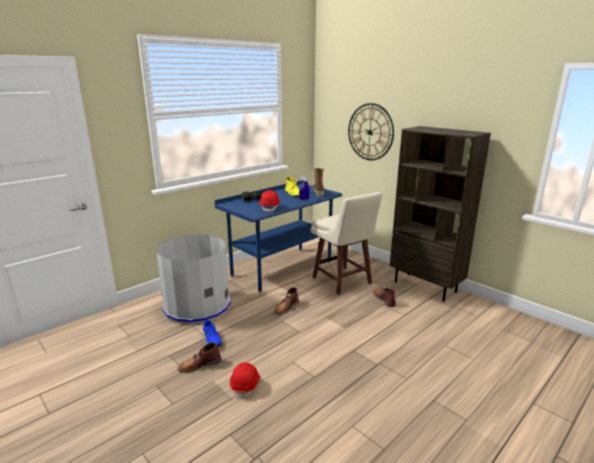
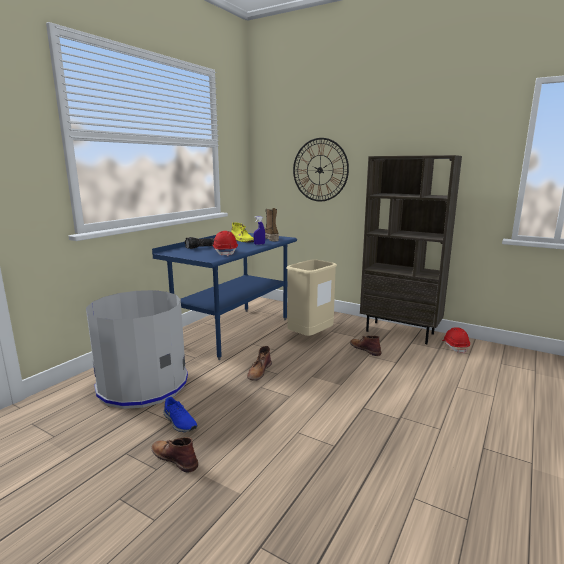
camera: 15 degrees left, 5 degrees down
(199, 364) = (174, 457): brown boot -> brown boot turned 75 degrees clockwise
(246, 385) = (251, 473): red hard hat -> red hard hat (455, 347)
(342, 281) = (310, 337): beige stool -> beige trash can

